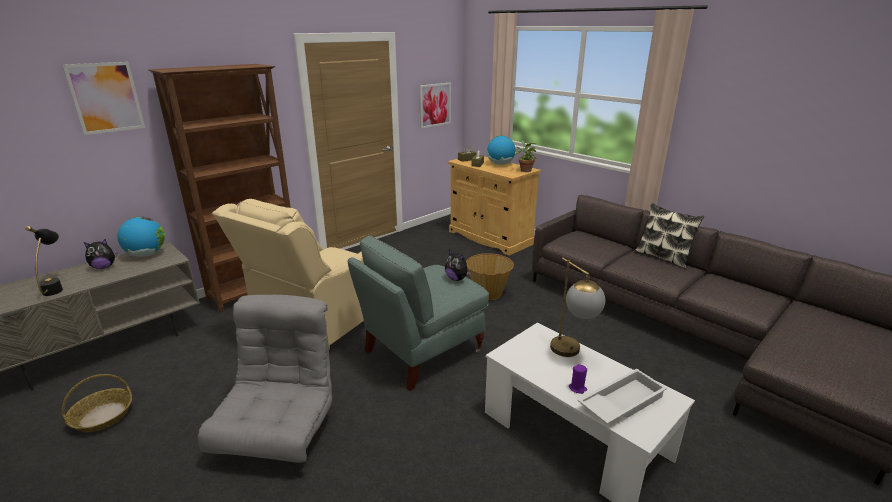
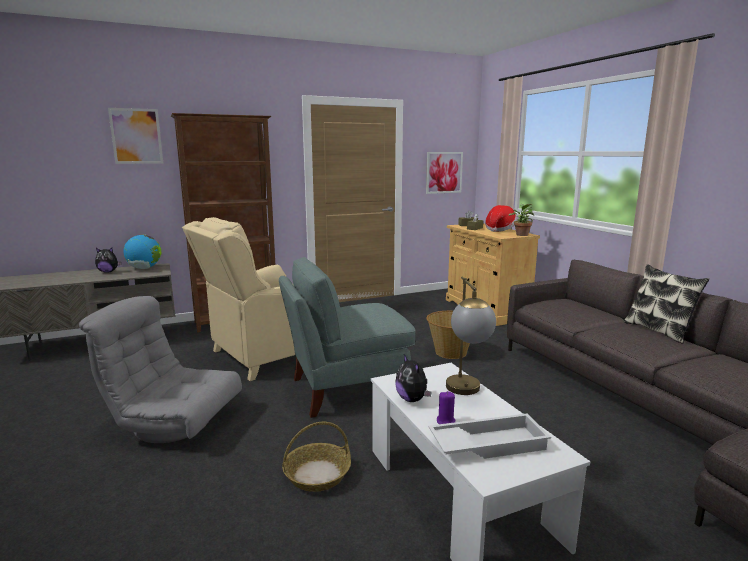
camera: 20 degrees right, 10 degrees down
(56, 287) = (65, 279): black table lamp -> none
(103, 416) = (58, 385): basket -> basket (317, 474)
(280, 430) = (174, 423): grey armchair -> grey armchair turned 105 degrees counterclockwise
(457, 279) = (386, 312): plush toy -> plush toy (412, 399)
(500, 164) = (499, 229): globe -> hat

